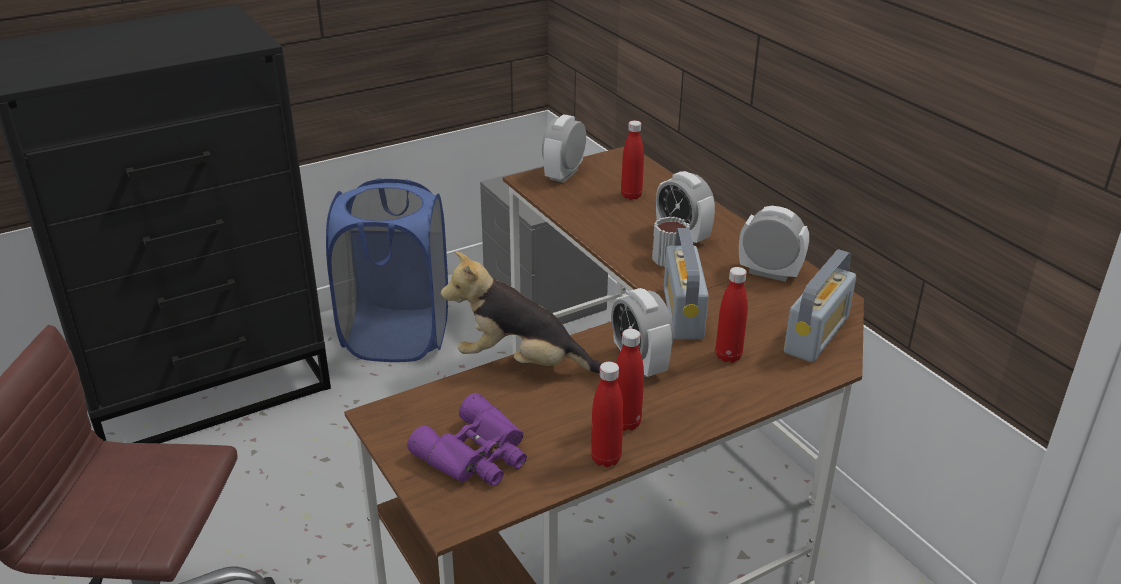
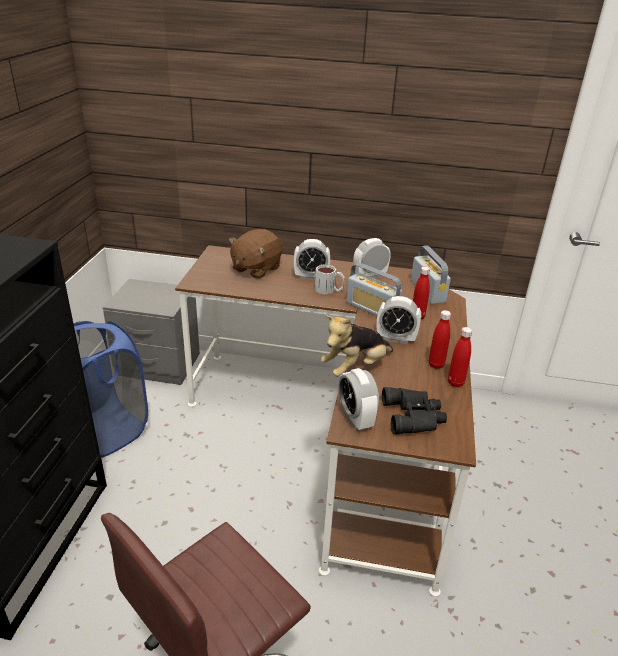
camera: 50 degrees left, 0 degrees up
(477, 455) = (414, 416): purple binoculars -> black binoculars
(564, 174) = (205, 273): alarm clock -> alarm clock (356, 418)
(631, 195) = (255, 269): red bottle -> brown plush toy

